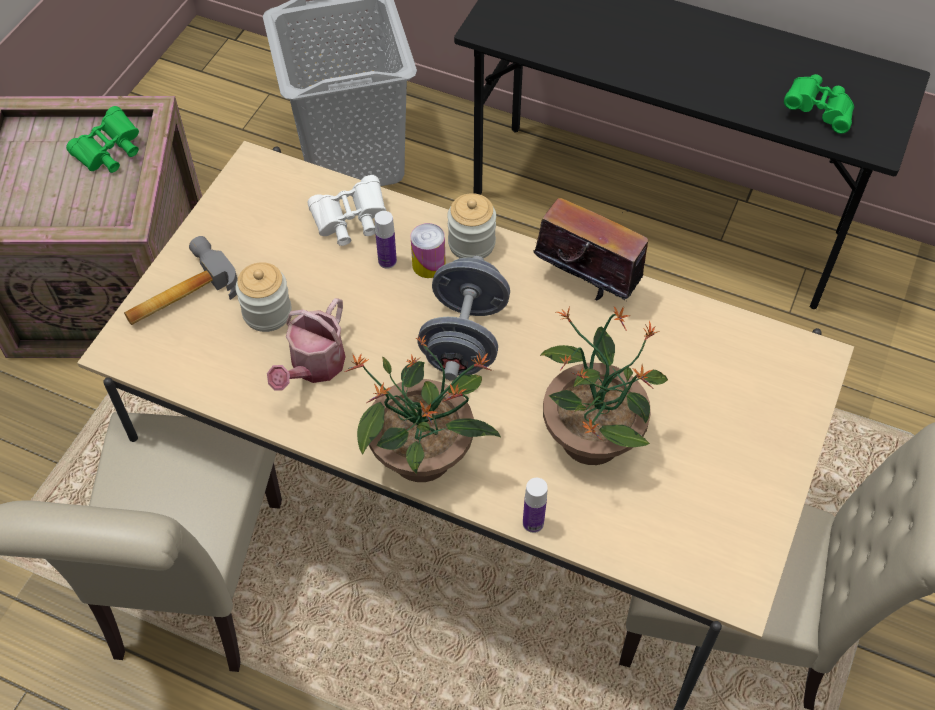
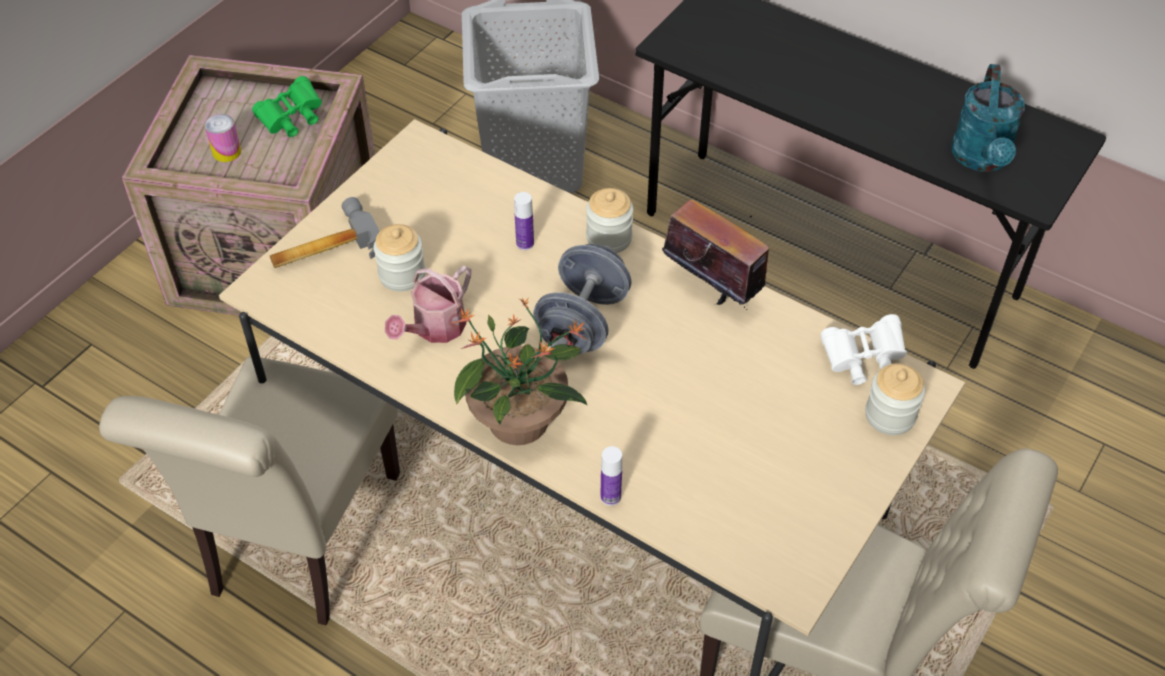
camera: 10 degrees right, 5 degrees down
(350, 222) = (497, 204): white binoculars -> white binoculars (862, 360)
(428, 265) = (563, 252): can -> can (227, 152)
(592, 436) = (685, 427): potted plant -> none
(790, 392) = (890, 415): none -> jar
(818, 111) = (981, 159): green binoculars -> turquoise watering can

